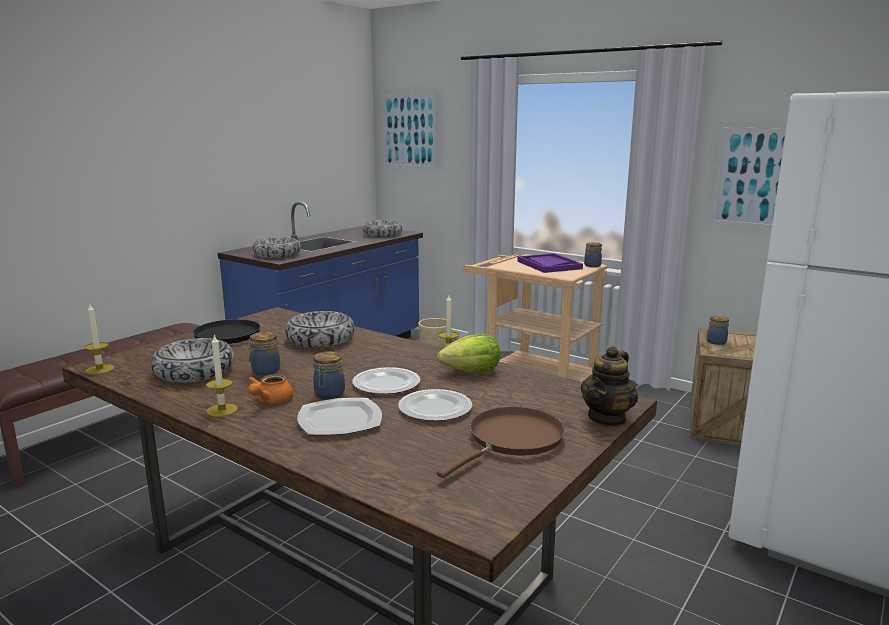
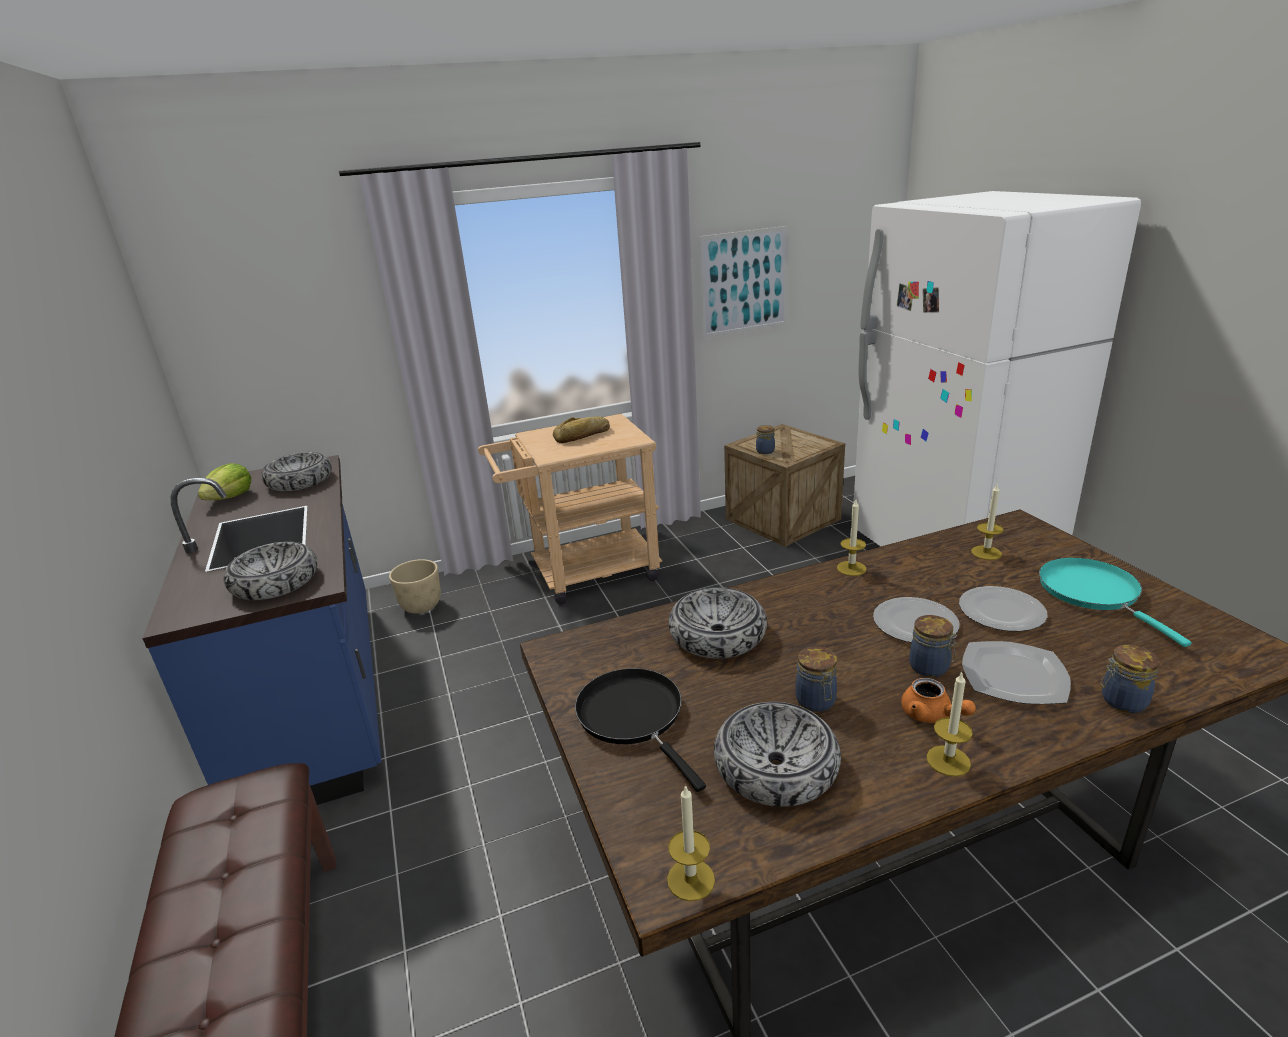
camera: 55 degrees left, 10 degrees up
(409, 131) = (236, 302): picture -> none
(472, 371) = (904, 567): lettuce -> lettuce (230, 498)
(511, 440) = (1093, 593): brown frying pan -> turquoise frying pan
(537, 394) = (986, 552): none -> candle
(548, 265) = (583, 435): purple tray -> bread
(591, 265) = (615, 419): jar -> jar (1121, 701)
(607, 418) = (1055, 539): teapot -> none

